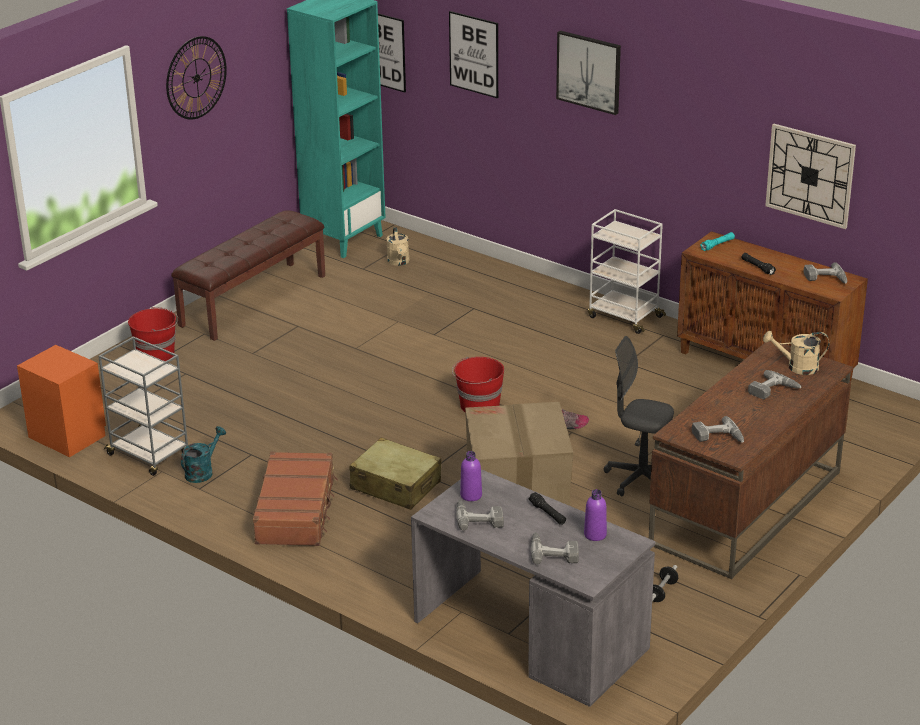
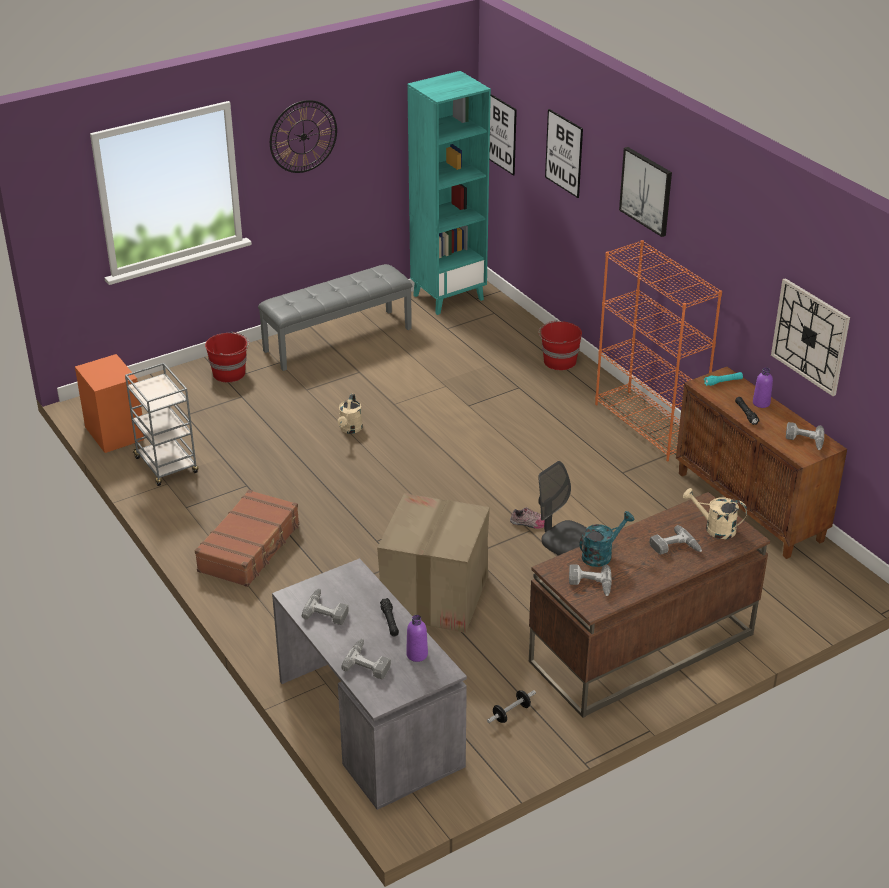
camera: 20 degrees right, 5 degrees up
(202, 471) = (198, 492): turquoise watering can -> turquoise watering can (601, 554)
(253, 300) = (337, 339): brown bench -> grey bench
(395, 485) = (345, 545): beige suitcase -> none
(399, 262) = (482, 328): beige watering can -> beige watering can (350, 429)
(471, 495) = (336, 585): purple bottle -> purple bottle (761, 403)
(478, 405) = (464, 484): red bucket -> red bucket (558, 362)
(624, 316) = (648, 425): white cart -> orange bookcase

